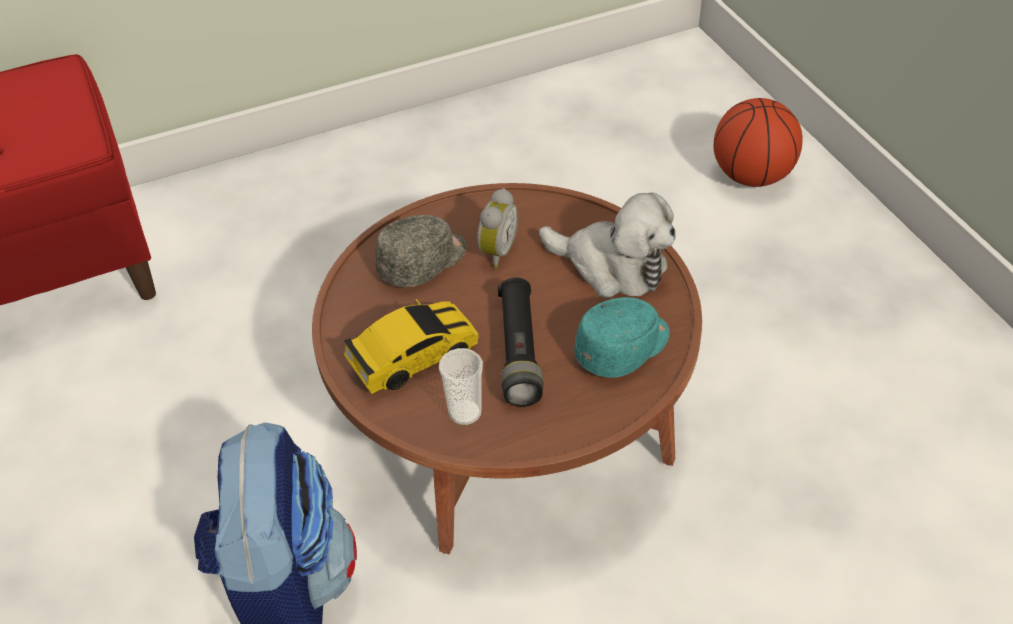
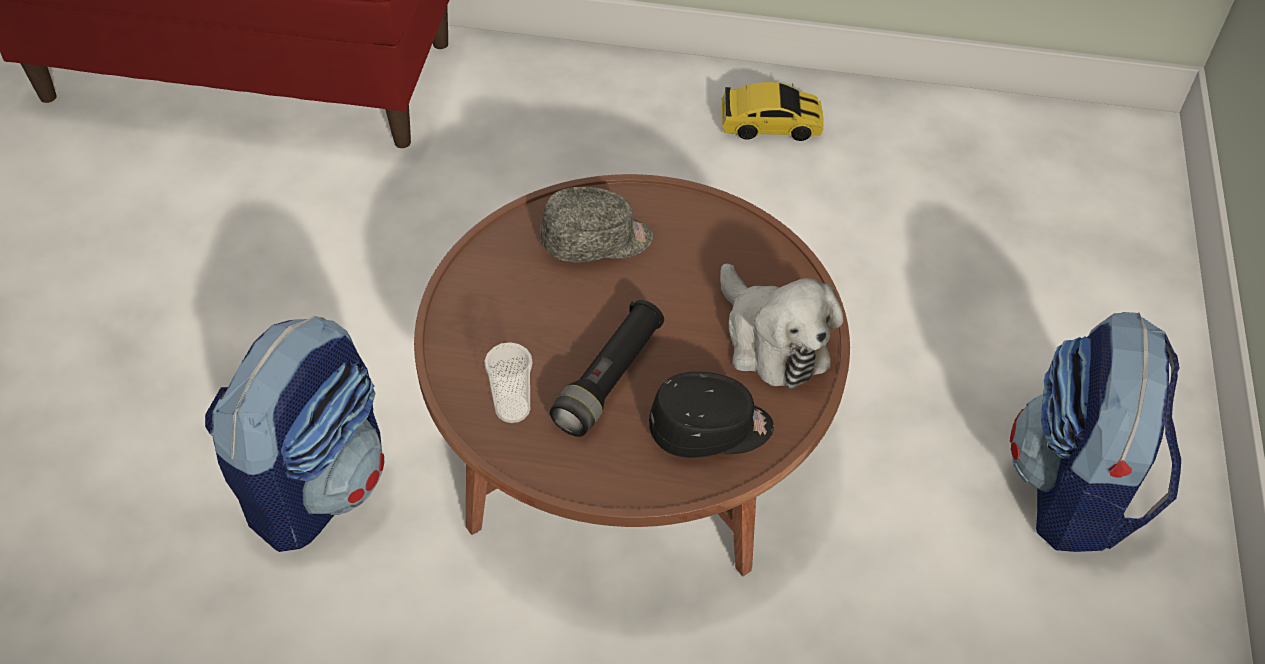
camera: 30 degrees right, 5 degrees up
(413, 357) = (510, 330): toy car -> toy car (770, 125)
(495, 252) = (672, 265): alarm clock -> none
(624, 347) = (711, 429): turquoise cap -> black cap
(751, 176) = (1089, 318): basketball -> none
(832, 287) = (1074, 489): none -> backpack

